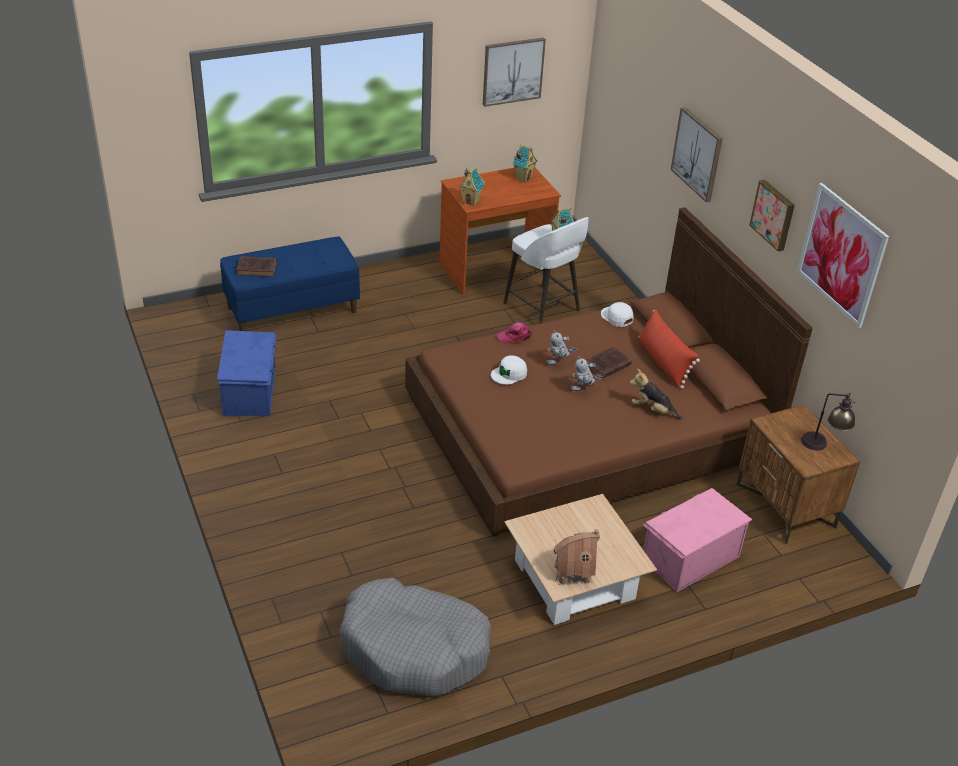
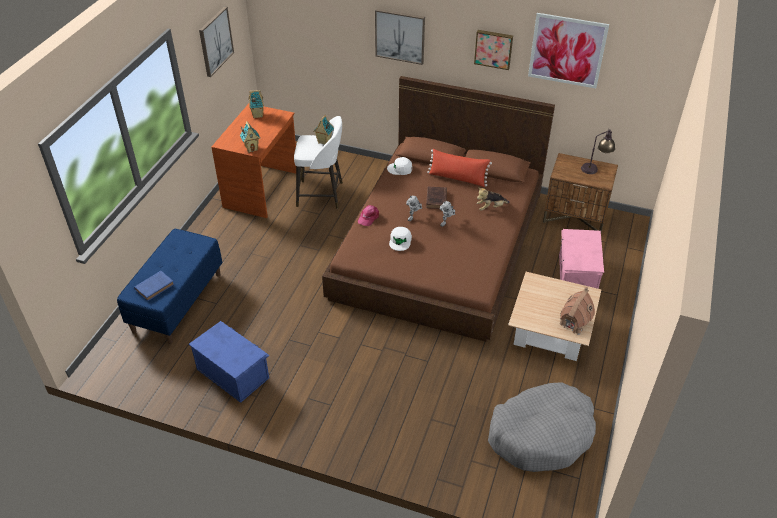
camera: 45 degrees left, 5 degrees up
(258, 269) = (155, 286): brown book -> blue book

